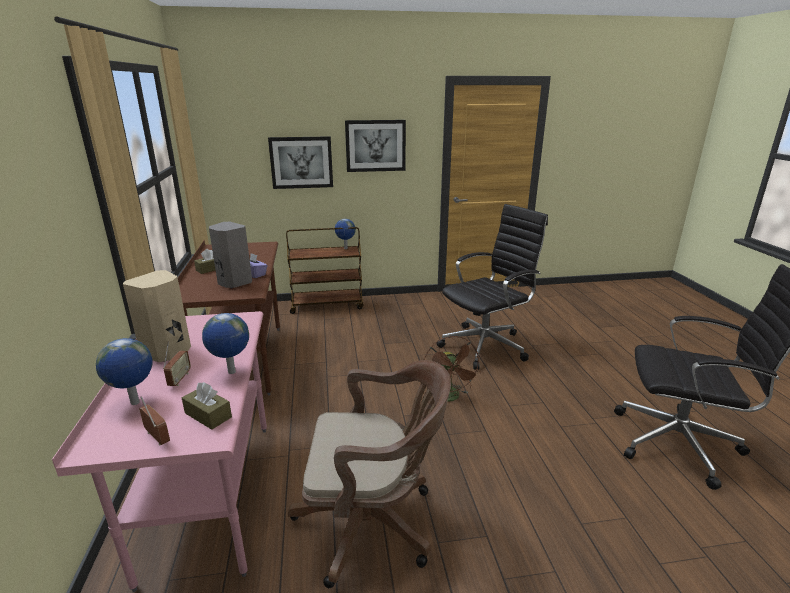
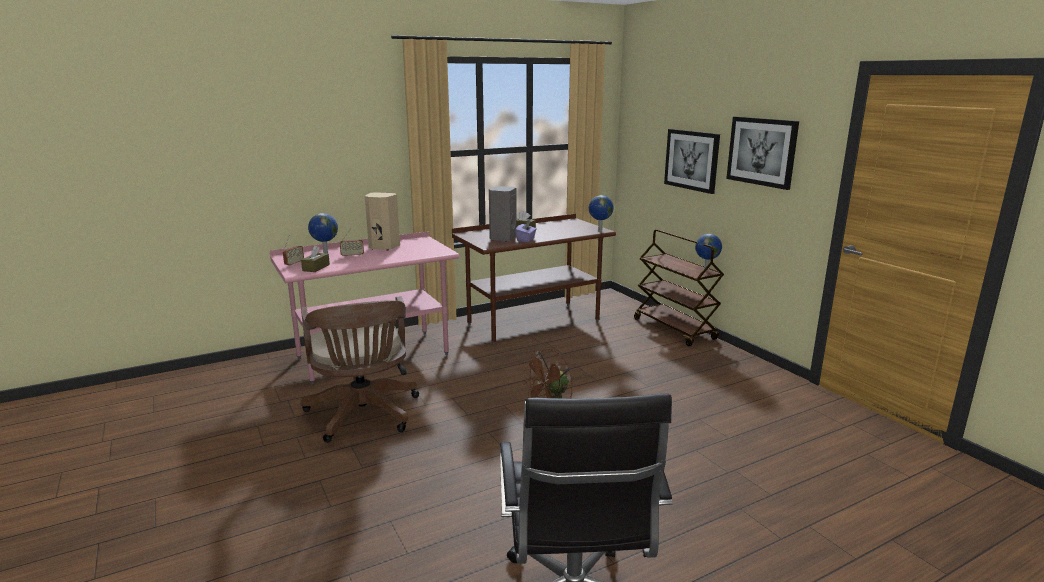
camera: 70 degrees right, 5 degrees down
(231, 372) = (364, 263): globe -> globe (599, 231)
(486, 346) = (691, 434): black office chair -> none

